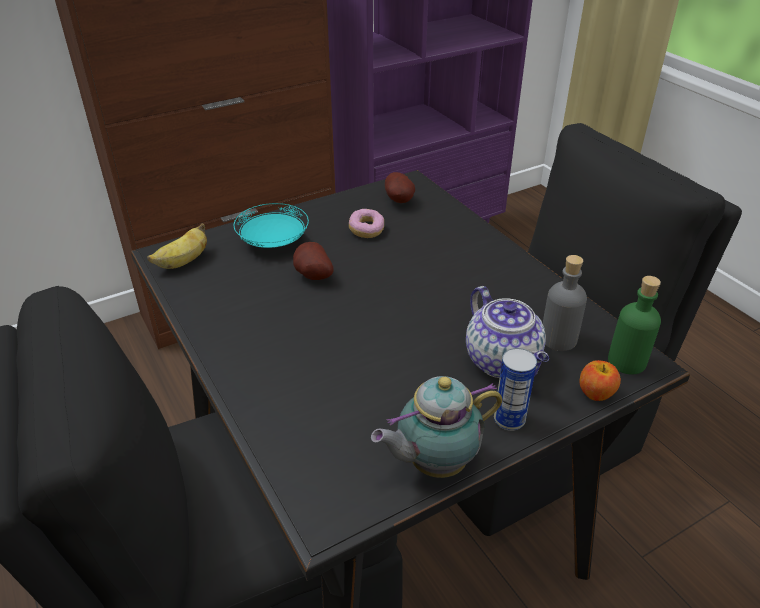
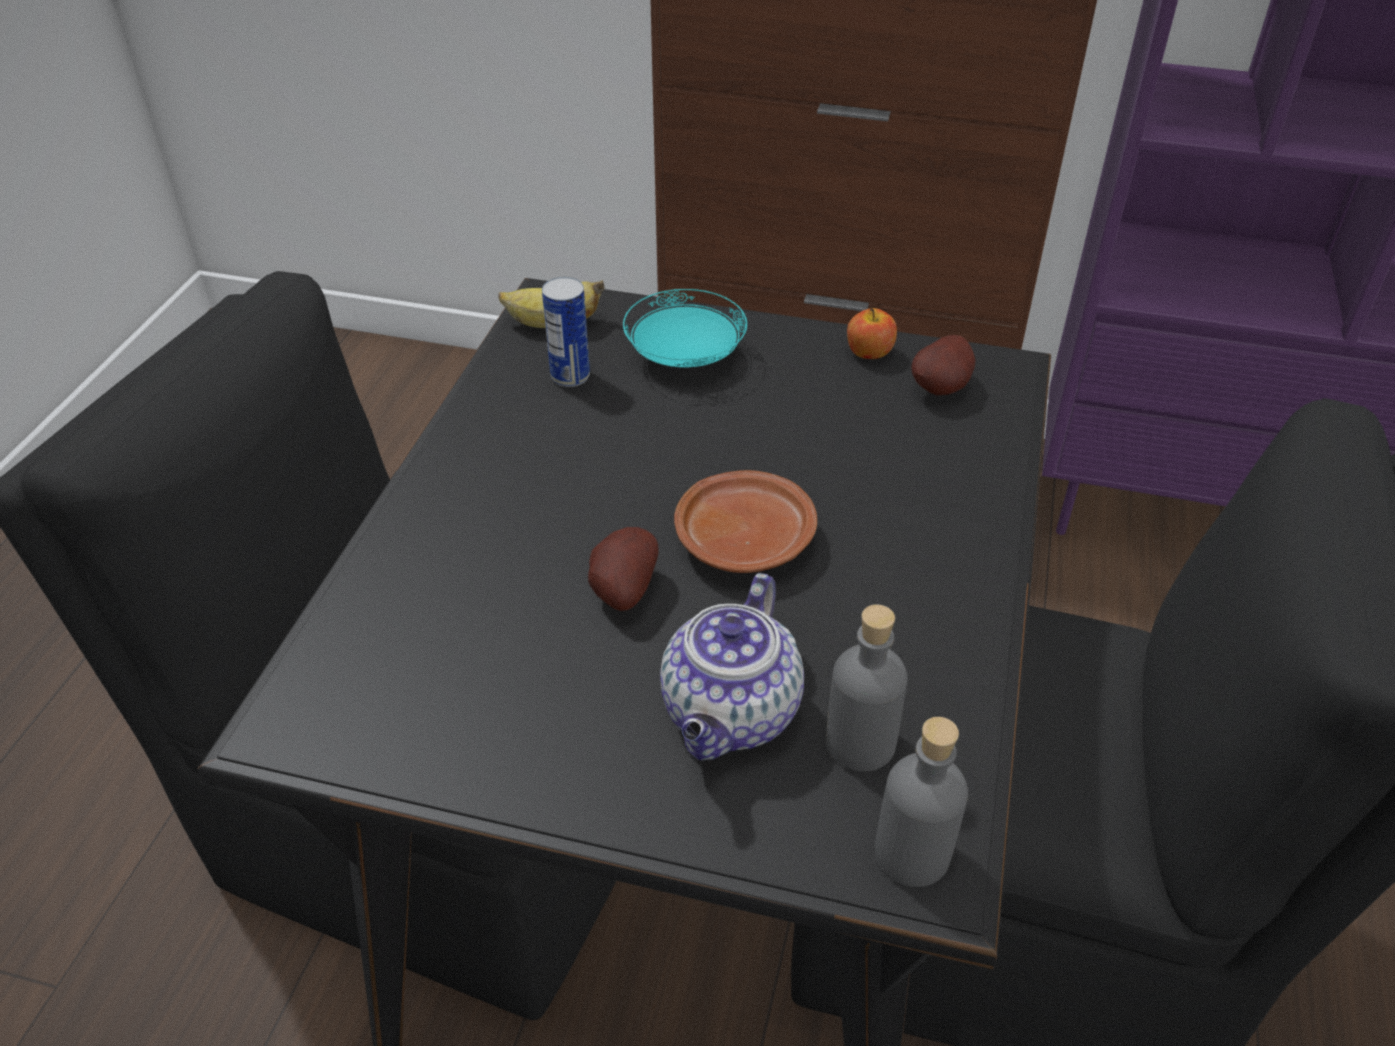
camera: 45 degrees right, 5 degrees up
(312, 276) = (667, 431): potato -> potato (621, 590)
(366, 230) = (828, 408): donut -> none
(409, 297) = (745, 538): none -> brown plate
(433, 464) = (459, 768): teapot -> none
(509, 419) = (622, 792): can -> can (570, 376)
(596, 393) = (791, 857): apple -> apple (869, 353)
(627, 361) = (912, 854): green bottle -> grey bottle

